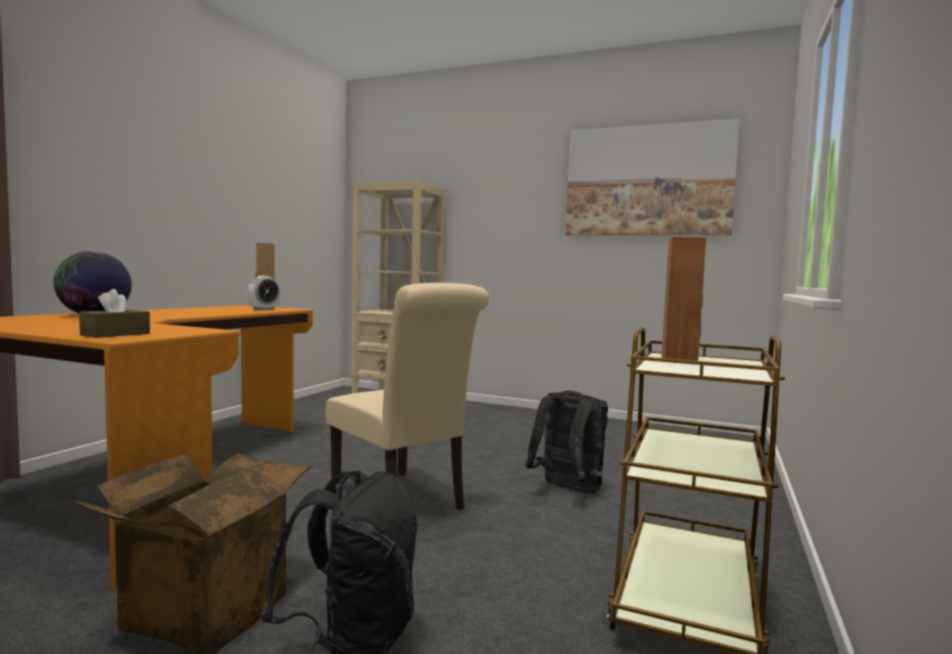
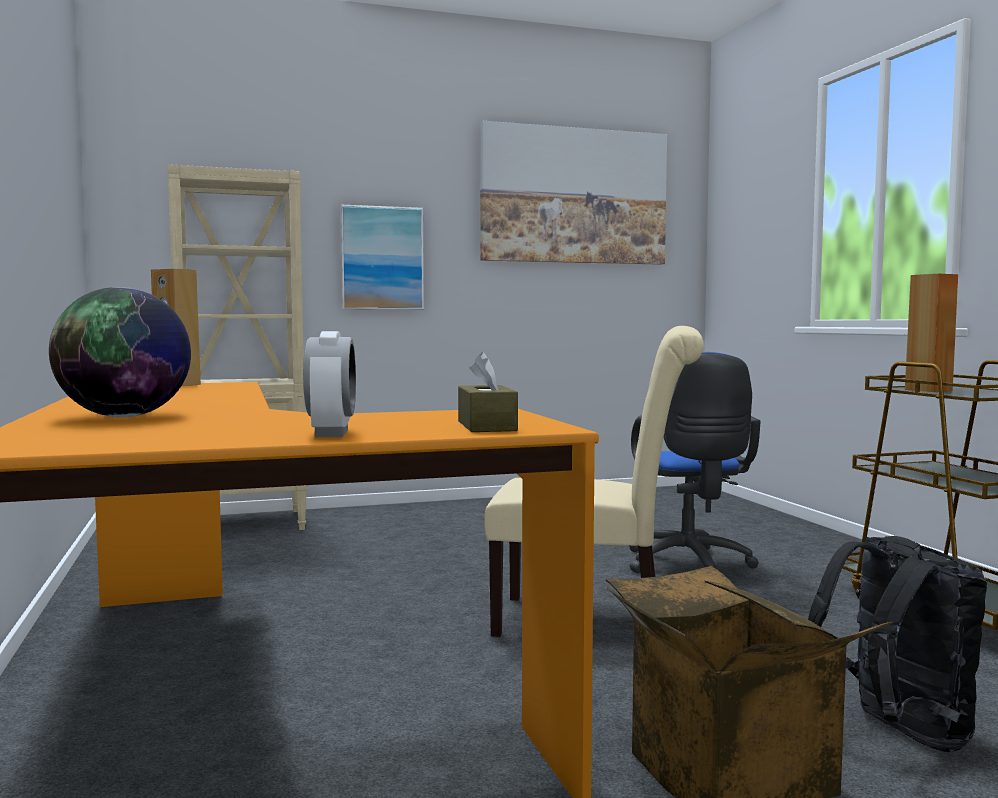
camera: 40 degrees left, 0 degrees up
(264, 310) = (219, 387): alarm clock -> alarm clock (331, 433)
(498, 235) = (382, 258): none -> picture
(567, 490) = (690, 566): black backpack -> blue office chair

